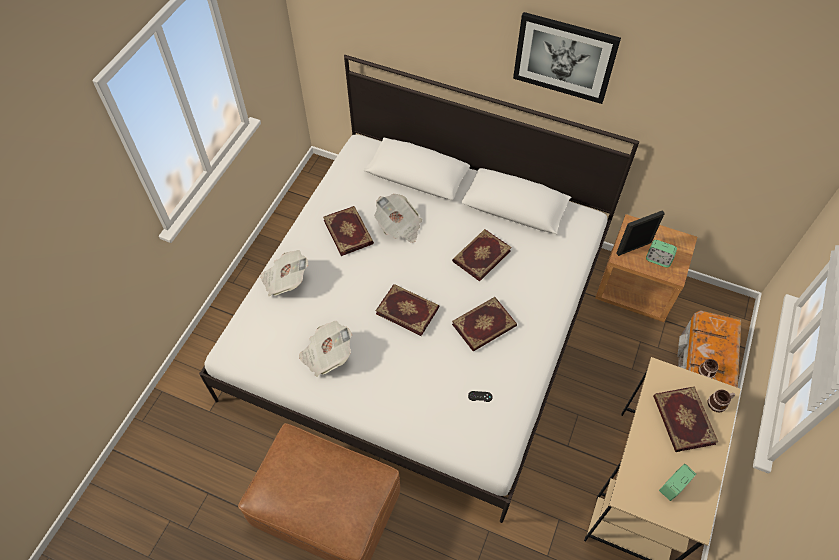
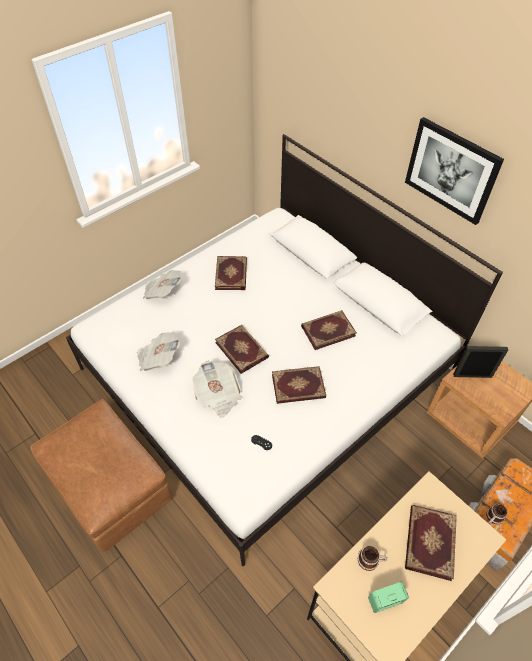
camera: 25 degrees right, 5 degrees down
(399, 226) = (273, 284): newspaper -> newspaper (218, 395)
(658, 260) = (491, 394): alarm clock -> none
(719, 403) = (476, 543): mug -> mug (371, 560)

